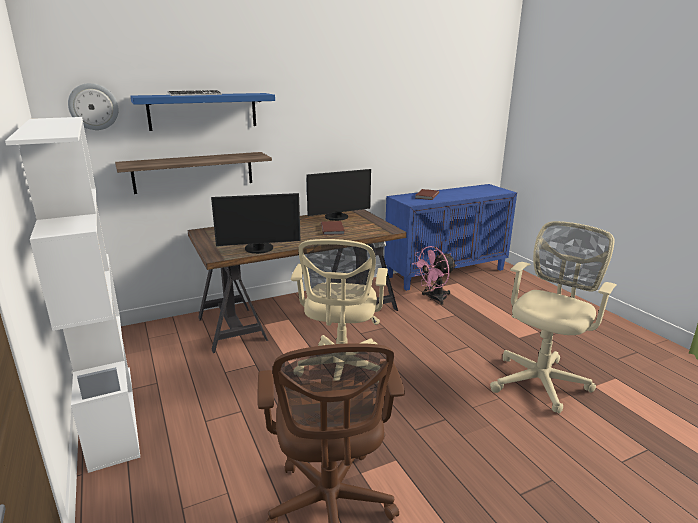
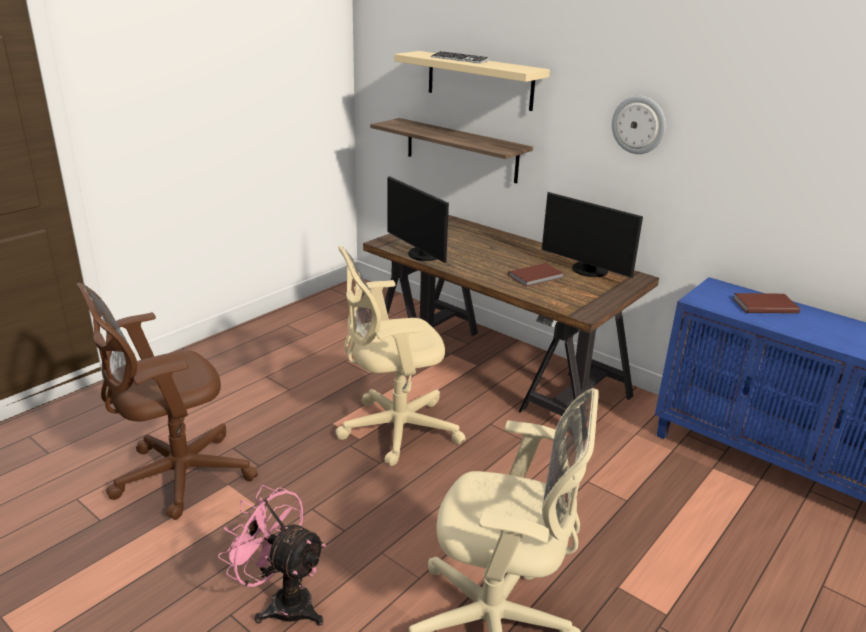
camera: 65 degrees right, 5 degrees up
(93, 107) = (391, 58): wall clock -> wall clock (639, 125)
(110, 413) = (256, 331): white bookcase -> none
(203, 111) = (479, 80): blue shelf -> beige shelf
(433, 298) = (660, 469): pink fan -> pink fan (282, 602)

